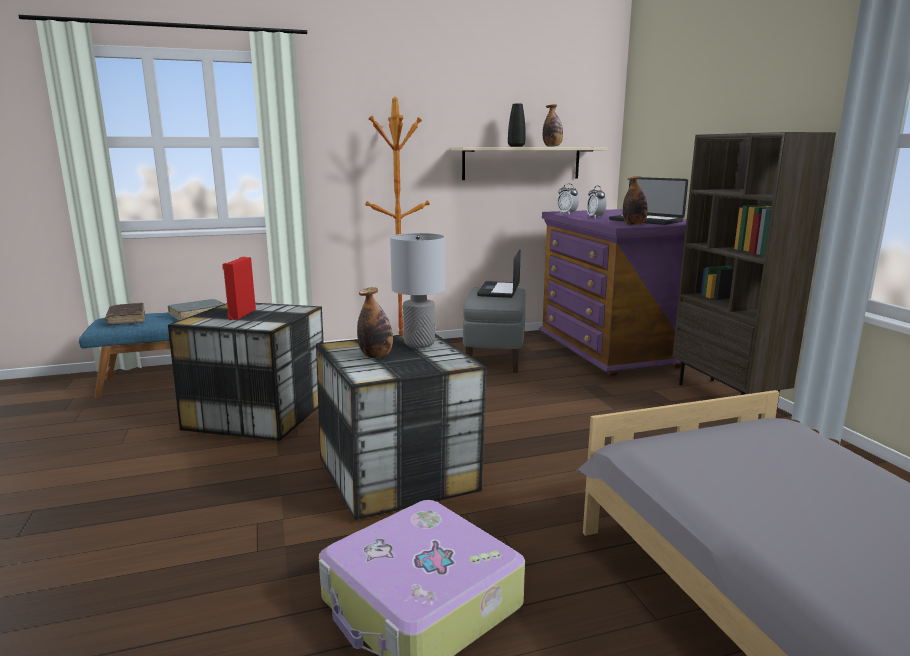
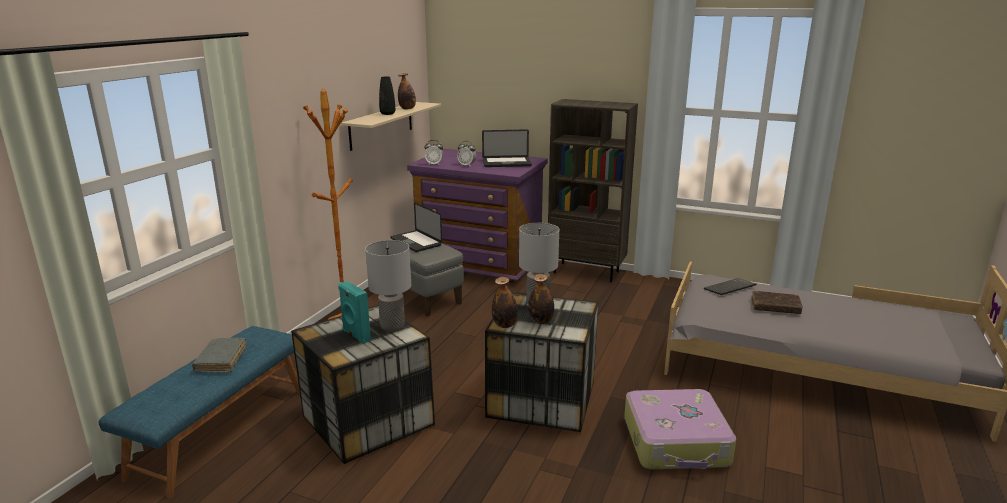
camera: 50 degrees left, 5 degrees up
(126, 319) = (162, 398): brown book -> brown book (775, 307)
(241, 314) = (355, 336): red speaker -> turquoise speaker
(272, 319) = (393, 328): none -> grey table lamp
(634, 225) = (516, 170): bottle -> bottle (505, 325)
(785, 447) = (730, 288): none -> keyboard

